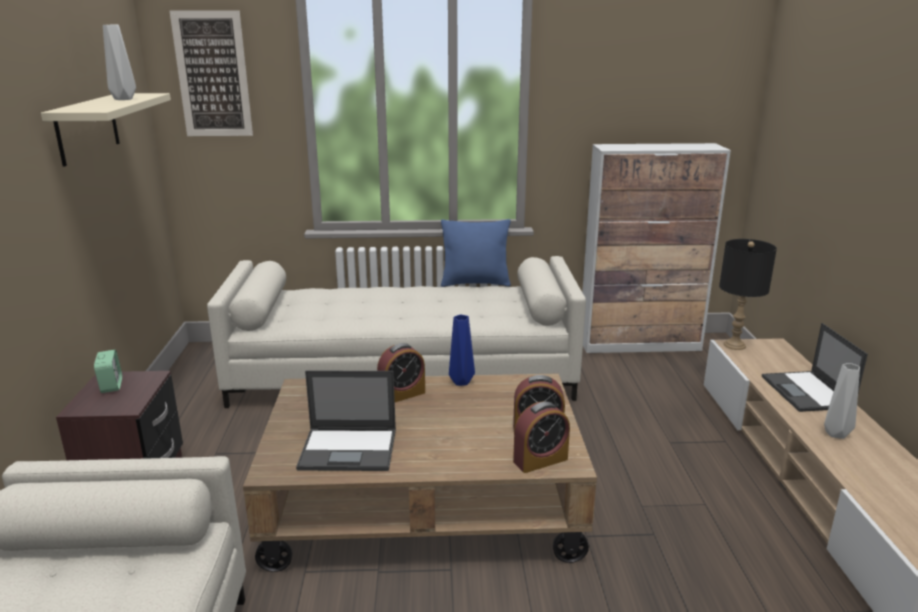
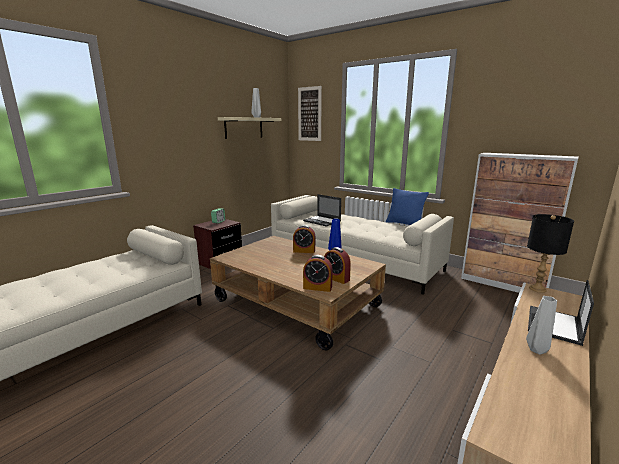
camera: 40 degrees right, 5 degrees down
(350, 449) = (256, 260): laptop -> laptop (322, 221)

